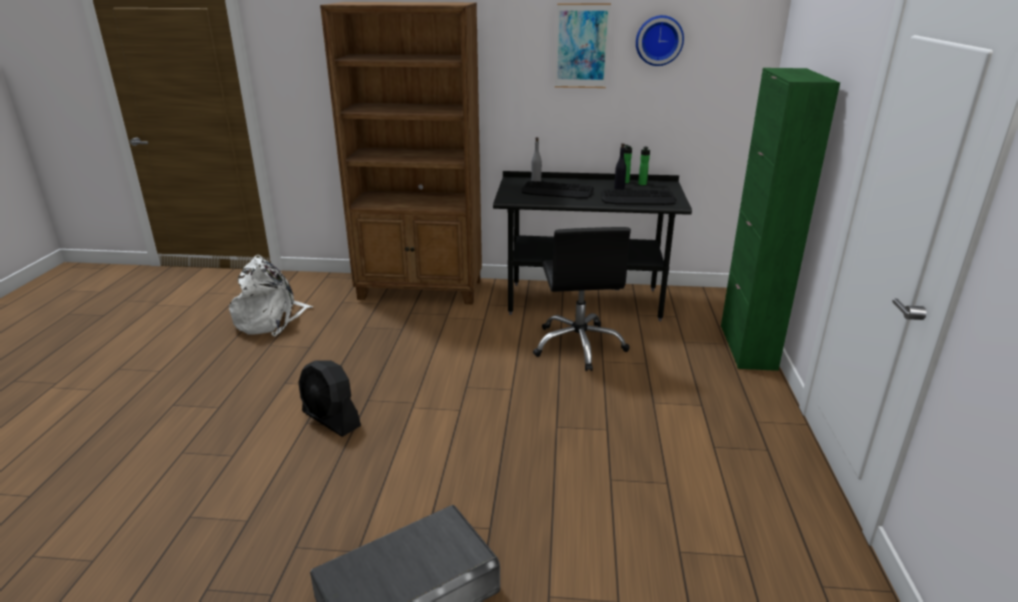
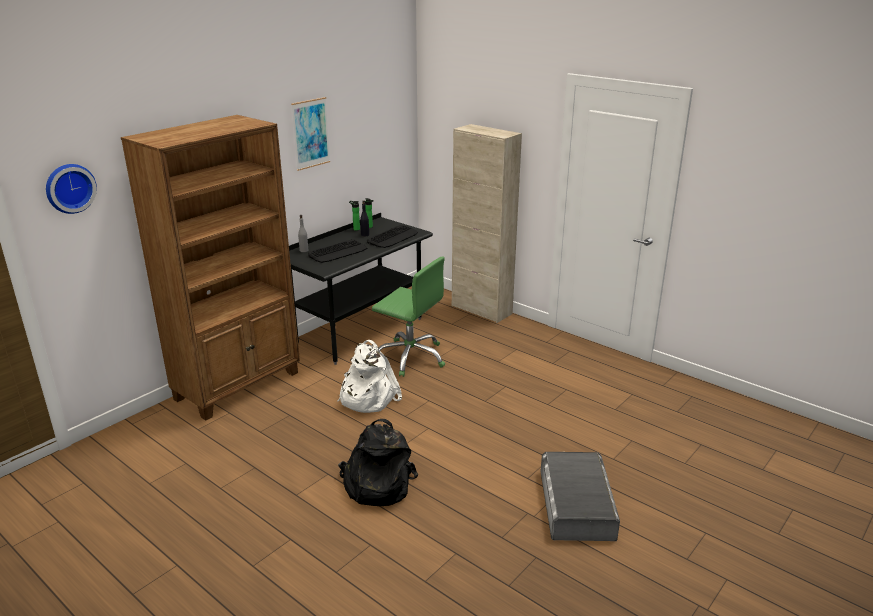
camera: 55 degrees left, 0 degrees up
(271, 320) = (173, 476): white backpack -> white backpack (367, 397)
(331, 419) = (376, 485): black fan -> black backpack
(579, 345) = (410, 357): black office chair -> green office chair
(659, 40) = (355, 118): wall clock -> wall clock (69, 188)
(747, 347) = (481, 310): green cabinet -> beige cabinet

